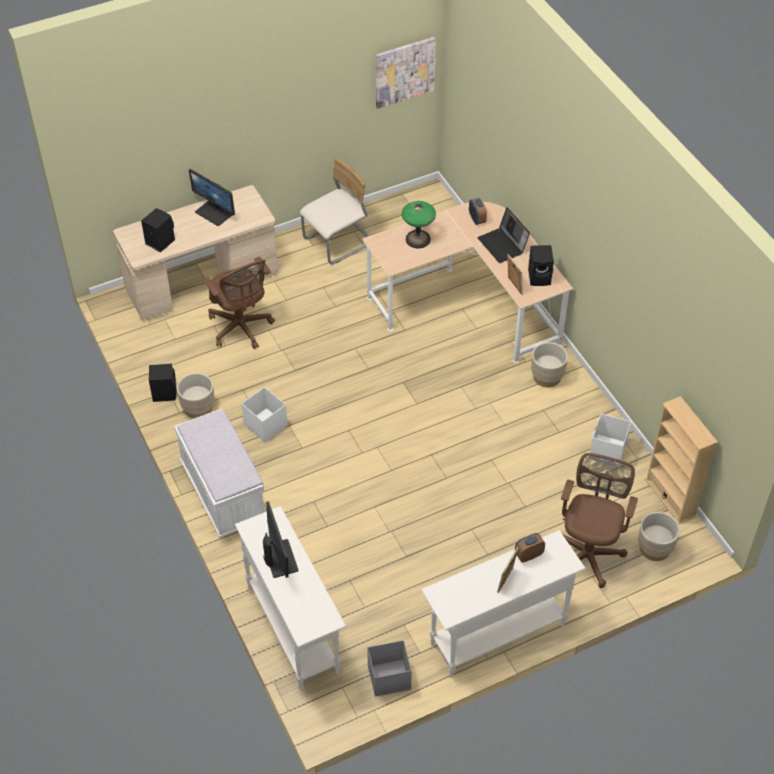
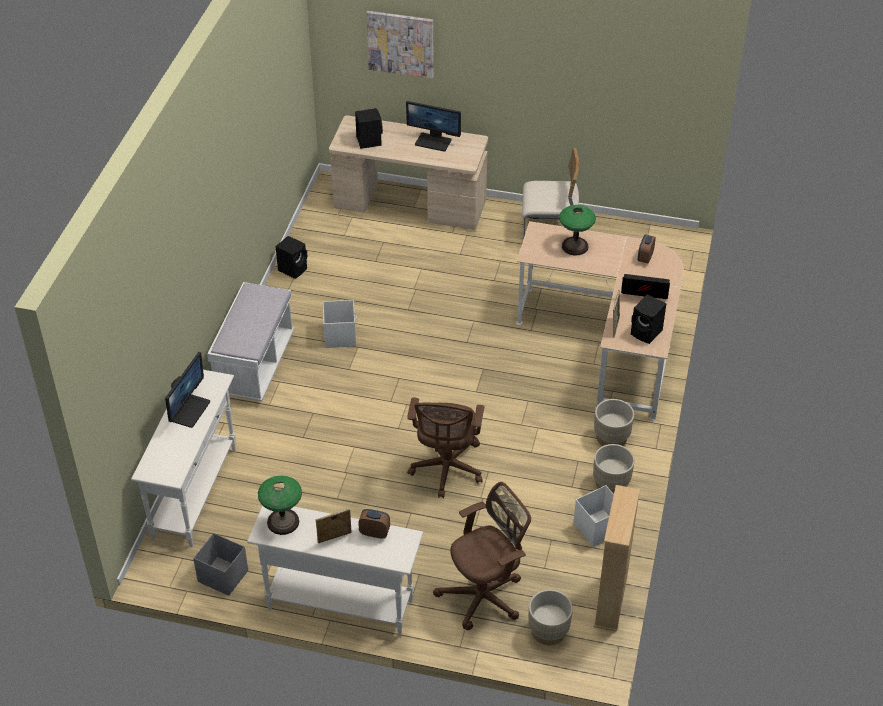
camera: 40 degrees right, 5 degrees down
(198, 408) = (305, 294): beige planter -> beige planter (611, 483)
(214, 213) = (433, 142): monitor -> monitor turned 60 degrees counterclockwise
(241, 328) = (401, 255): brown office chair -> brown office chair (446, 470)
(404, 71) = (671, 93): picture -> picture (400, 43)
(454, 594) = (283, 521): none -> table lamp
(503, 245) = (644, 290): laptop -> laptop turned 90 degrees clockwise

